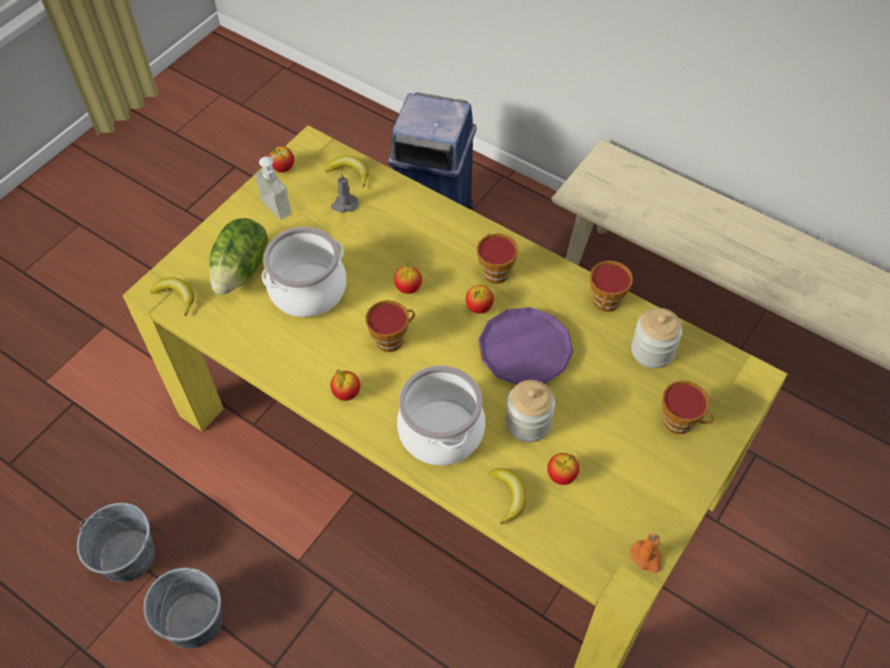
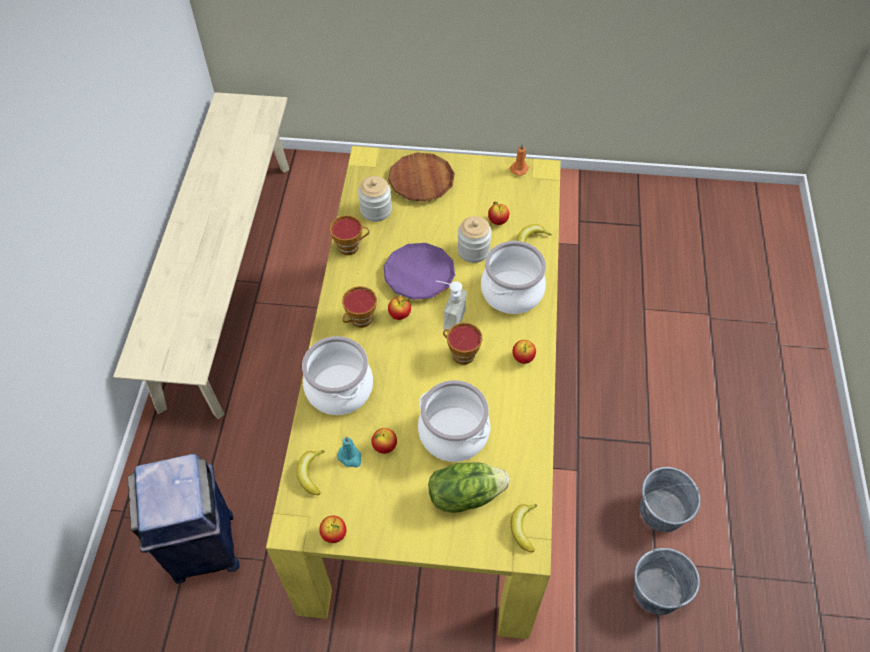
camera: 120 degrees left, 0 degrees up
(282, 202) = (375, 508): soap dispenser -> soap dispenser (448, 318)
(344, 205) = (350, 457): grey candle -> turquoise candle
(408, 288) = (409, 366): apple -> apple (384, 446)
(422, 223) = (338, 389): none -> cooking pot
(681, 423) = (421, 181): cup -> brown plate

